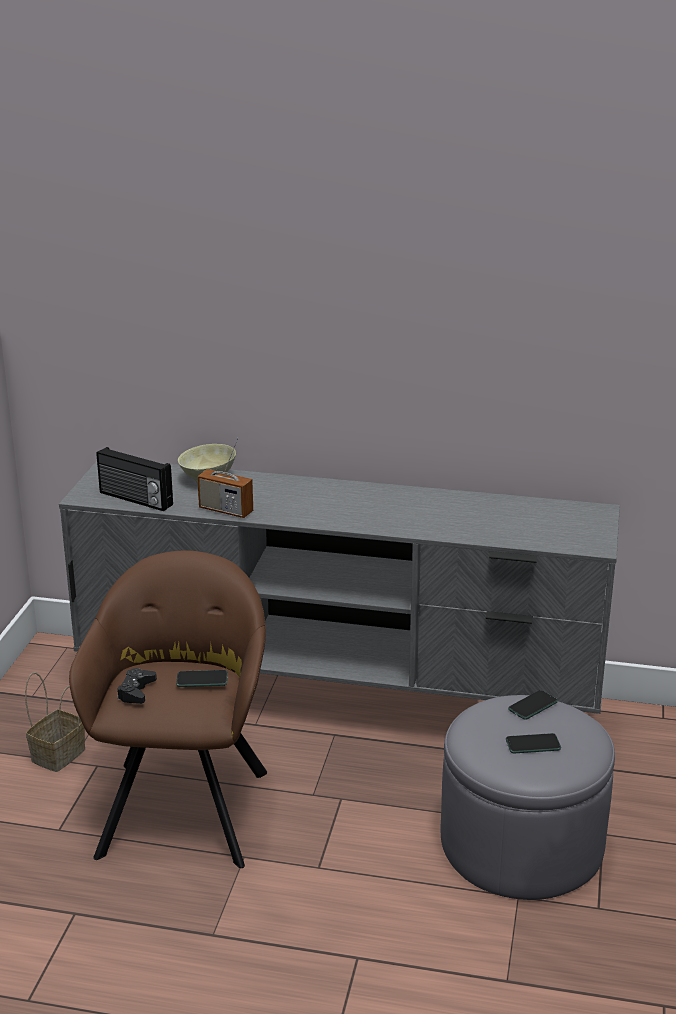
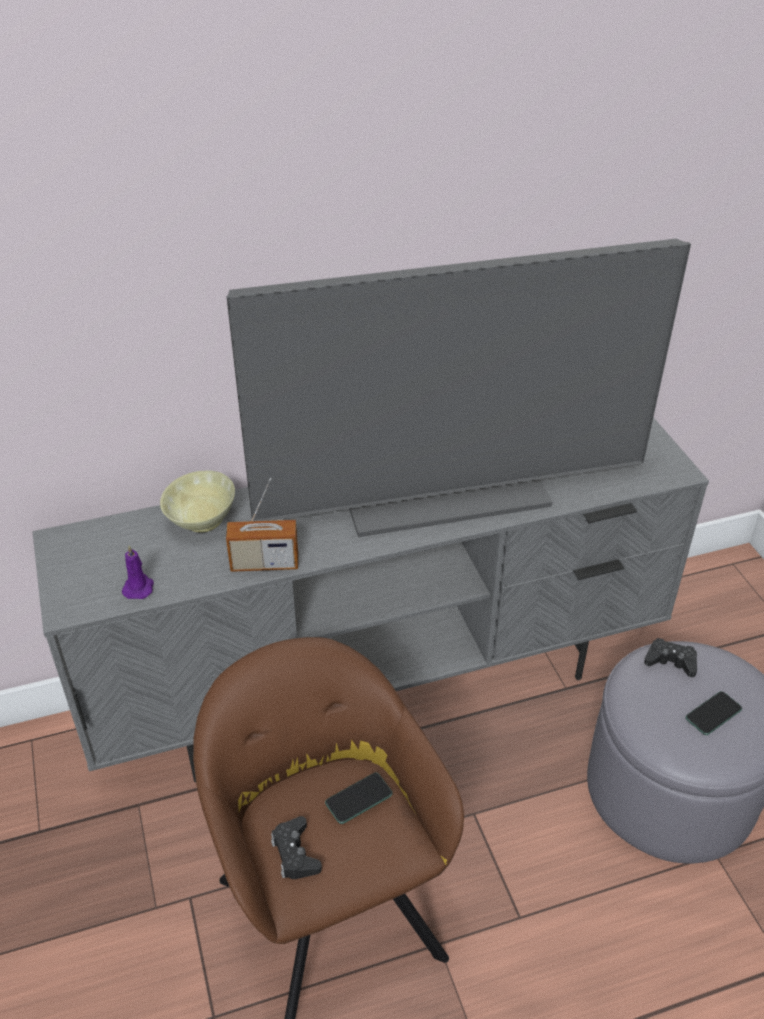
camera: 30 degrees left, 15 degrees up
(58, 754) = (133, 902): basket -> none
(135, 499) = (139, 587): radio -> purple candle
(396, 509) = (446, 490): none -> television
(532, 706) = (670, 661): phone -> black game controller

